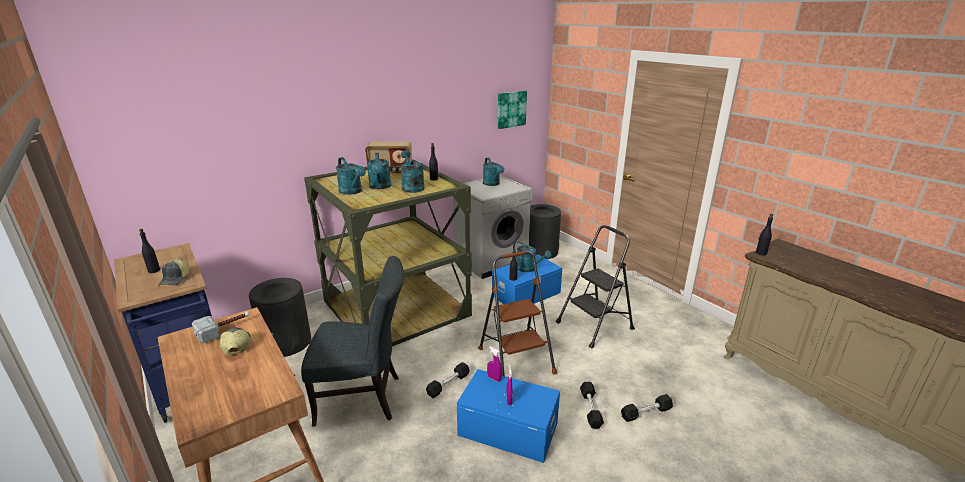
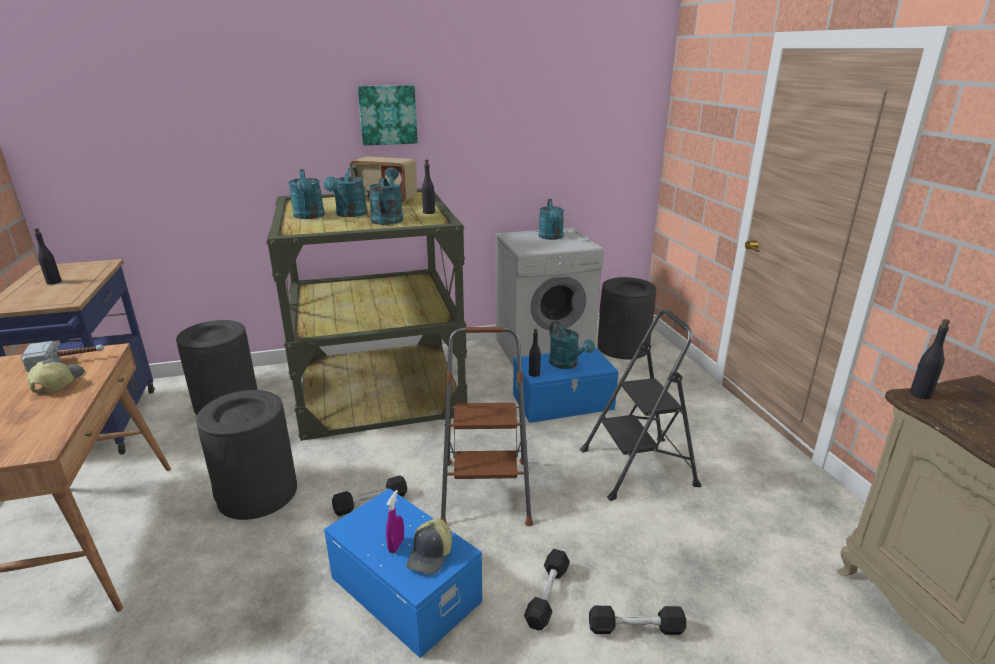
camera: 20 degrees right, 0 degrees up
(175, 279) = (60, 294): cap -> cap (431, 555)
(364, 398) = (257, 493): grey chair -> black trash can
(494, 378) = (400, 508): purple spray bottle -> none
(511, 109) = (597, 132): picture -> picture (387, 115)

